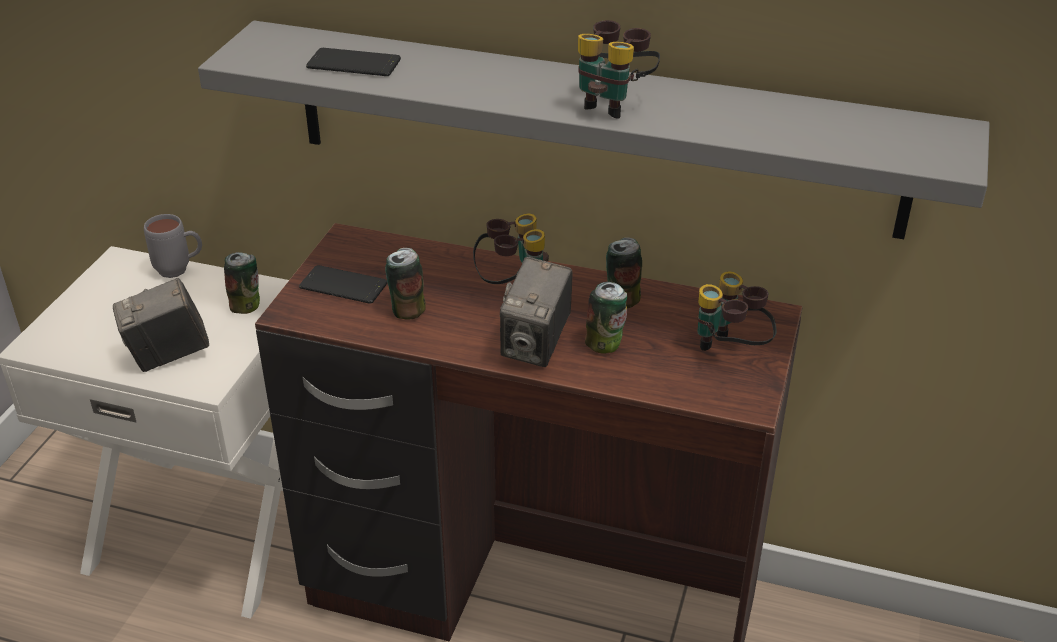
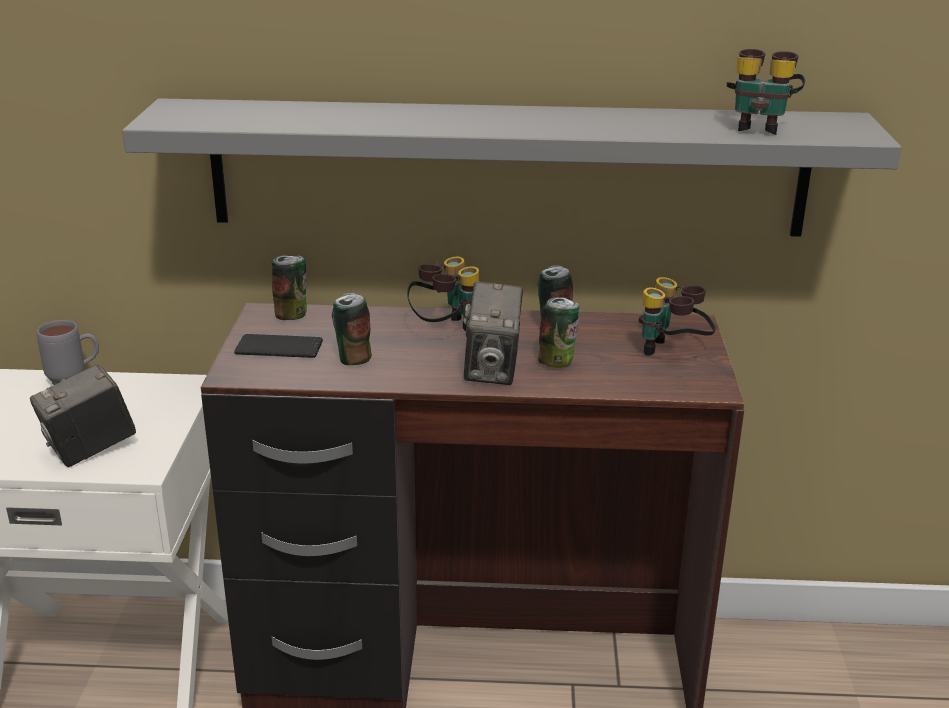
camera: 15 degrees left, 10 degrees down
(246, 306) = (158, 400): can -> can (291, 315)
(353, 64) = (280, 117): phone -> none
(613, 104) = (545, 124): binoculars -> binoculars (759, 127)

